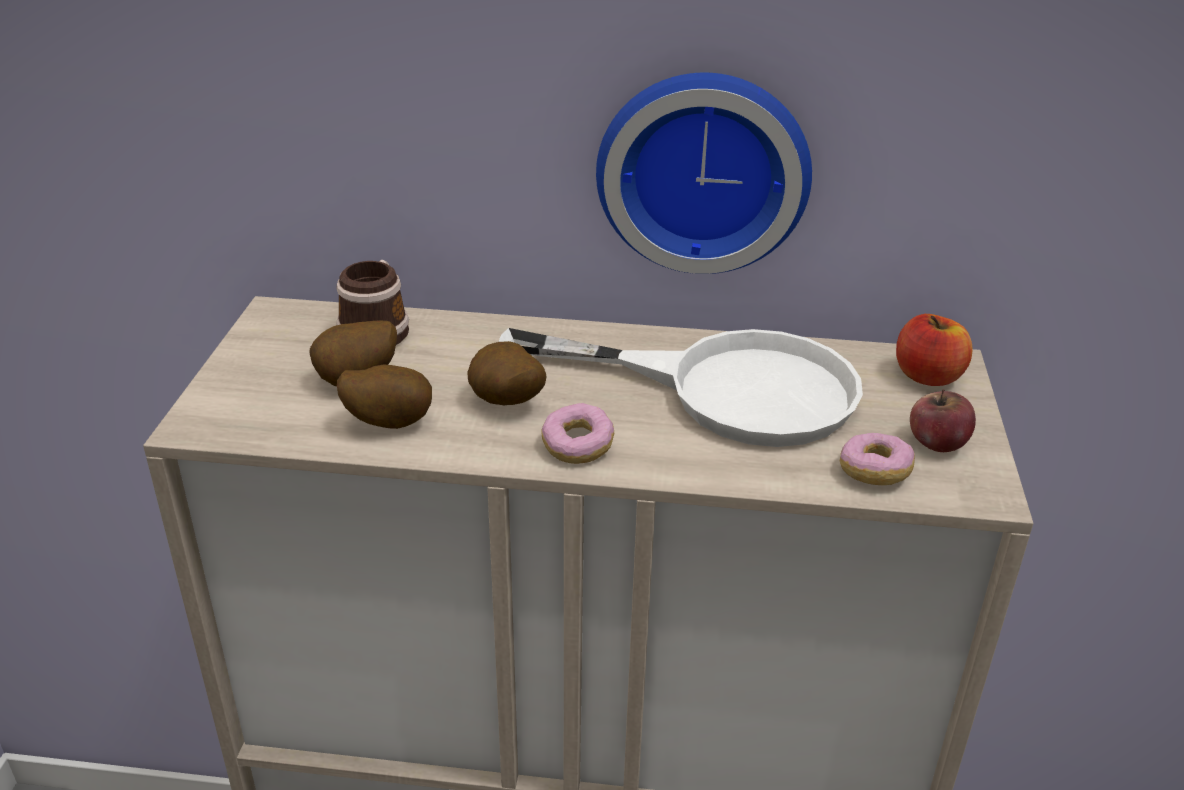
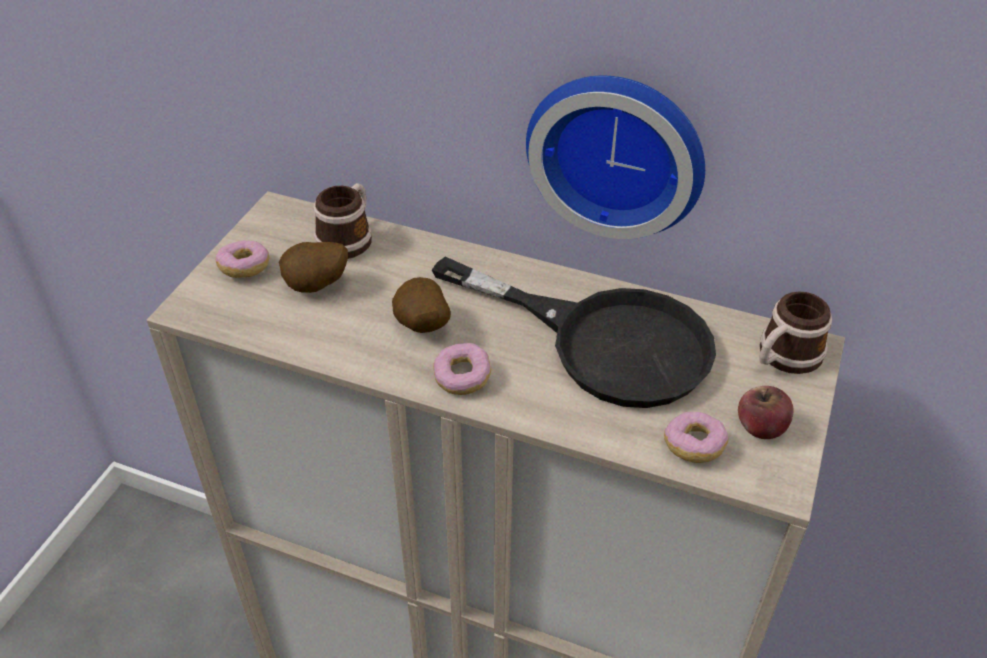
camera: 15 degrees right, 10 degrees up
(256, 375) = (244, 268): none -> donut
(389, 422) = (327, 329): potato -> none
(725, 388) = (604, 341): white frying pan -> black frying pan
(928, 376) = (784, 358): apple -> mug

